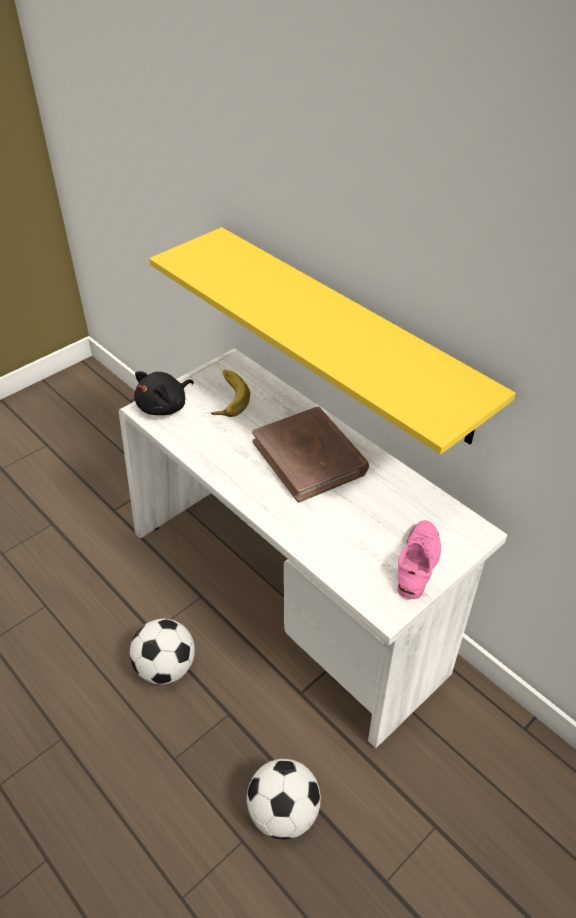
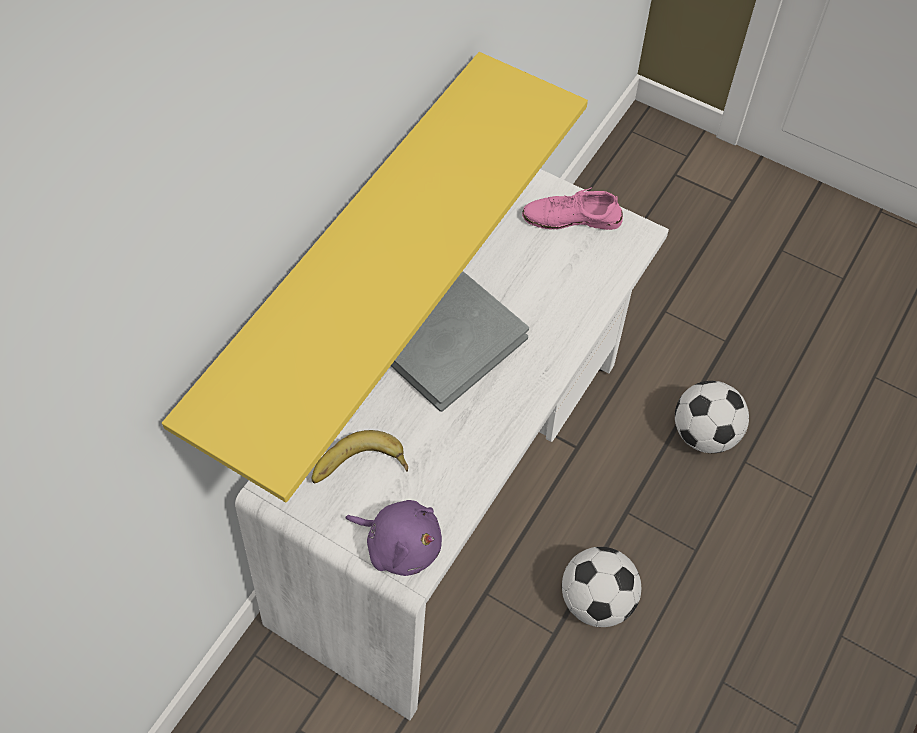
camera: 105 degrees left, 15 degrees up
(165, 406) = (400, 544): black plush toy -> purple plush toy
(310, 457) = (449, 342): brown book -> grey book

